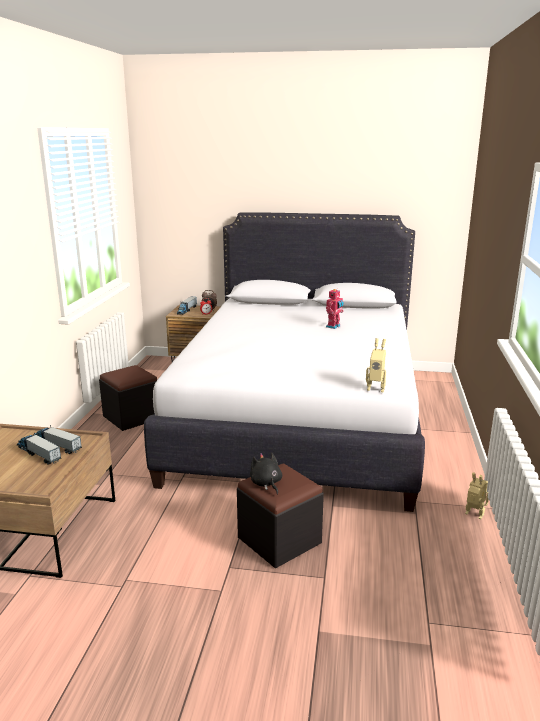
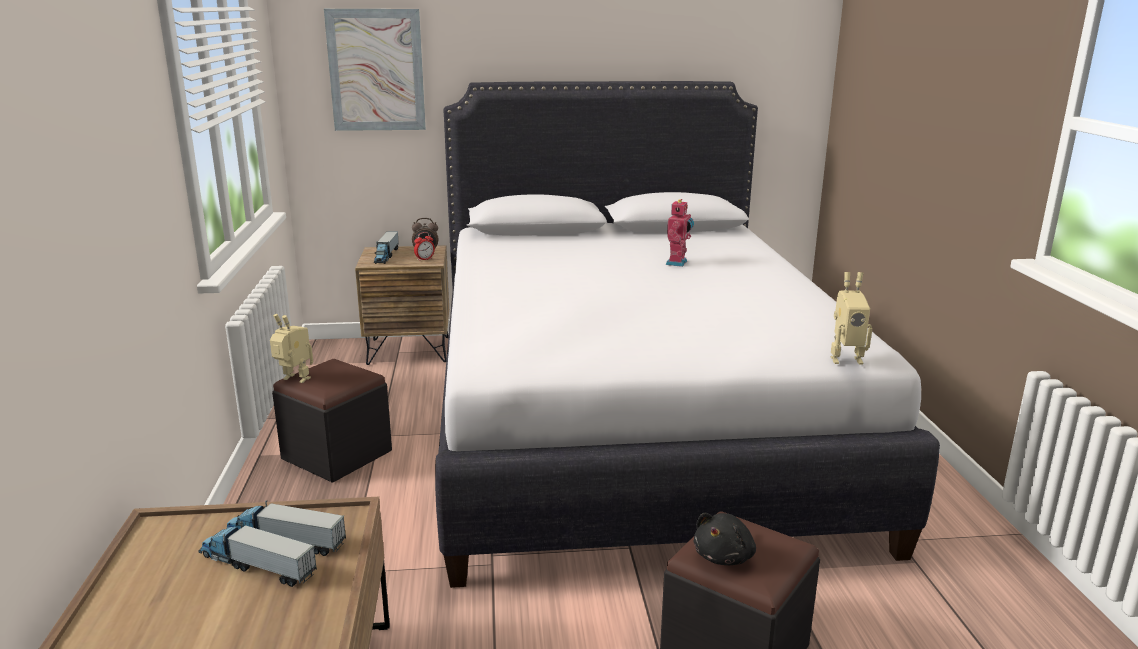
camera: 15 degrees left, 0 degrees up
(188, 204) = (376, 70): none -> picture
(266, 483) = (725, 556): black plush toy -> black plush toy turned 105 degrees counterclockwise
(473, 515) = (1000, 551): toy robot -> toy robot (294, 380)

